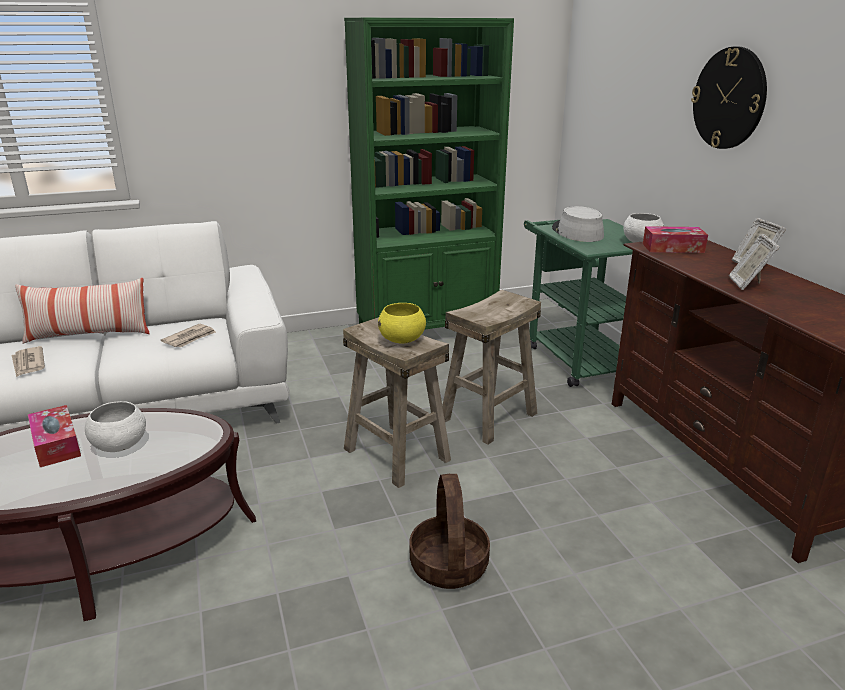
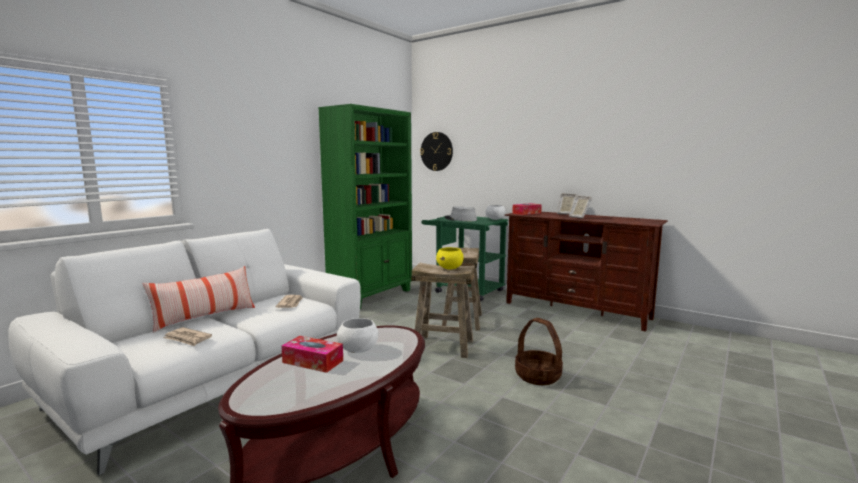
camera: 35 degrees left, 15 degrees down
(729, 98) = (529, 145): wall clock -> wall clock (436, 151)

